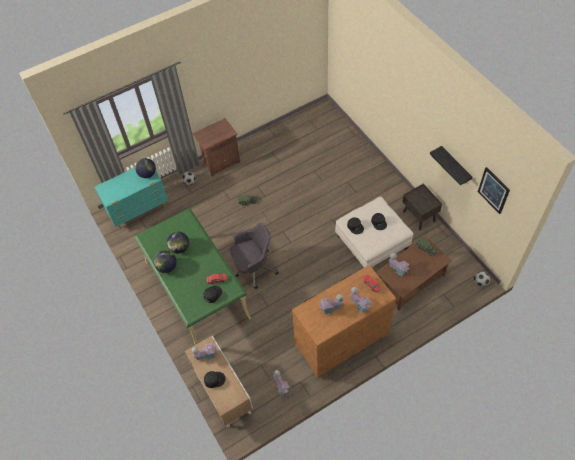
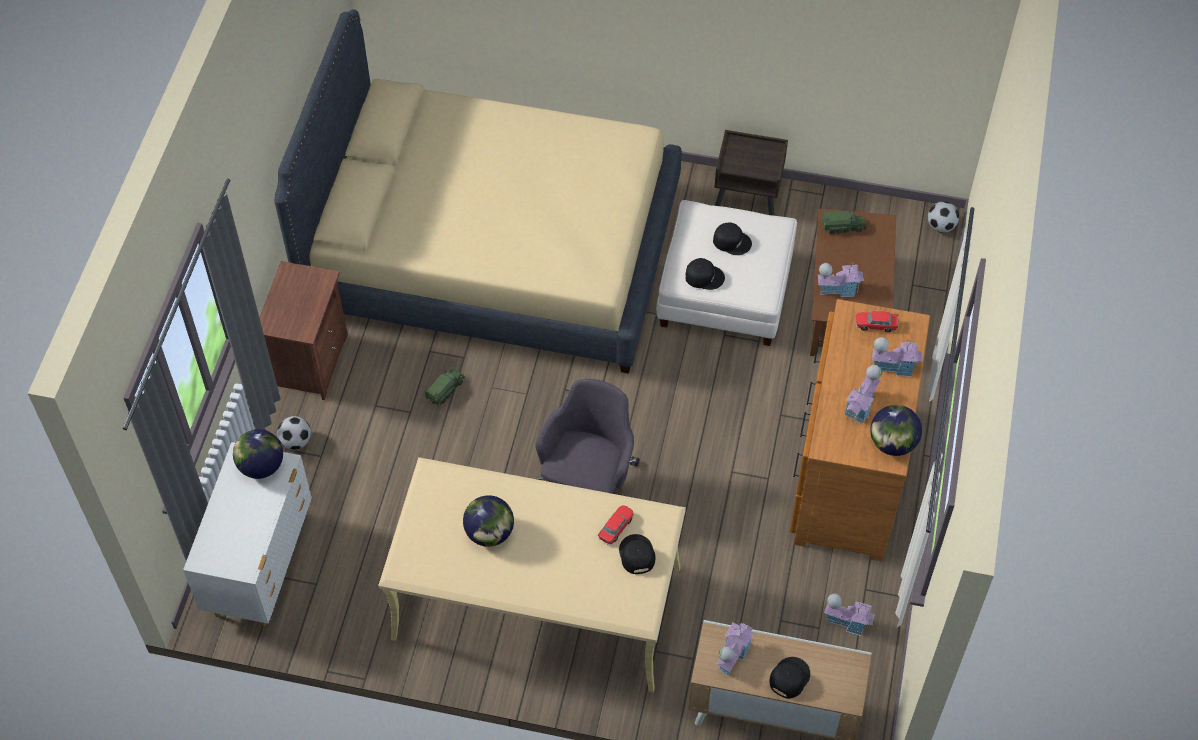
camera: 50 degrees left, 0 degrees up
(139, 210) = (261, 565): turquoise dresser -> white dresser
(167, 267) = (507, 581): globe -> globe (892, 443)
(196, 289) = (536, 603): green desk -> beige desk
(312, 170) = (492, 251): none -> beige bed
(455, 166) = (804, 51): black shelf -> none
(493, 190) = (914, 42): picture -> none

